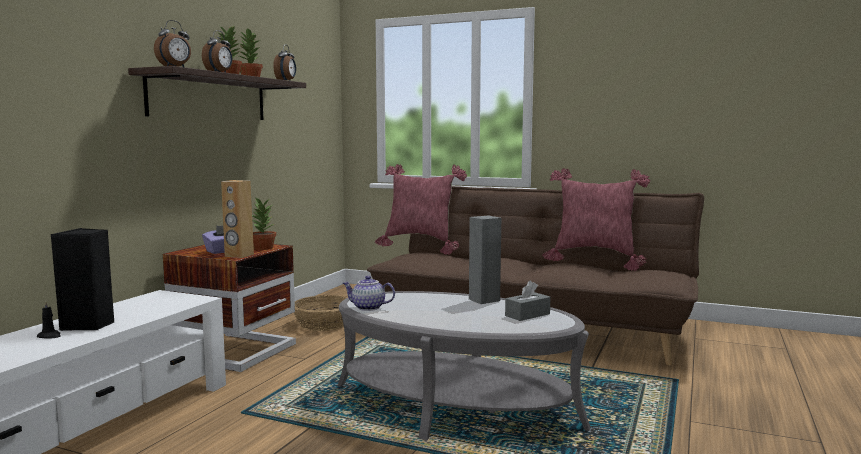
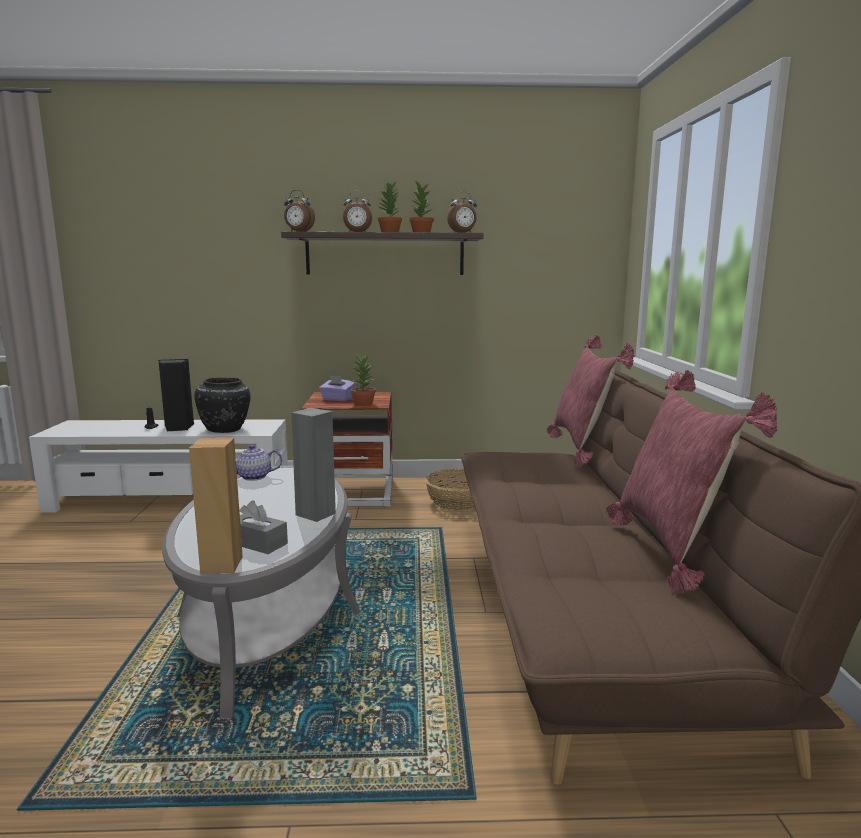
camera: 65 degrees right, 5 degrees up
(154, 309) = (225, 430): none -> black vase
(239, 255) = (323, 405): brown speaker -> brown speaker (221, 565)
(368, 308) = (253, 477): teapot -> teapot turned 90 degrees counterclockwise

